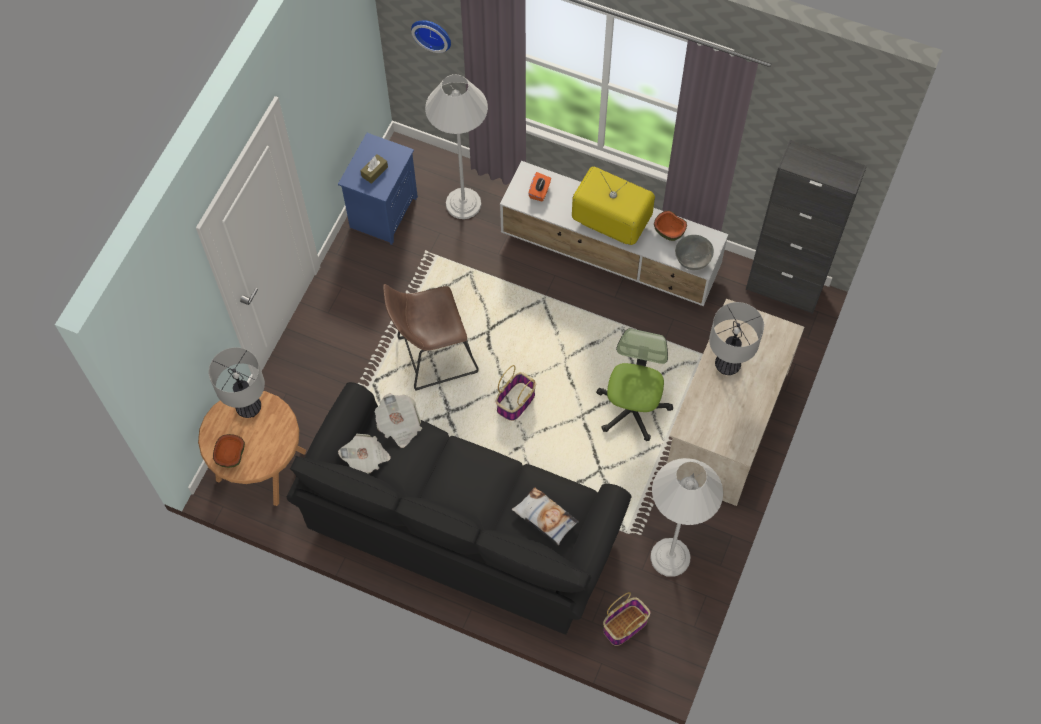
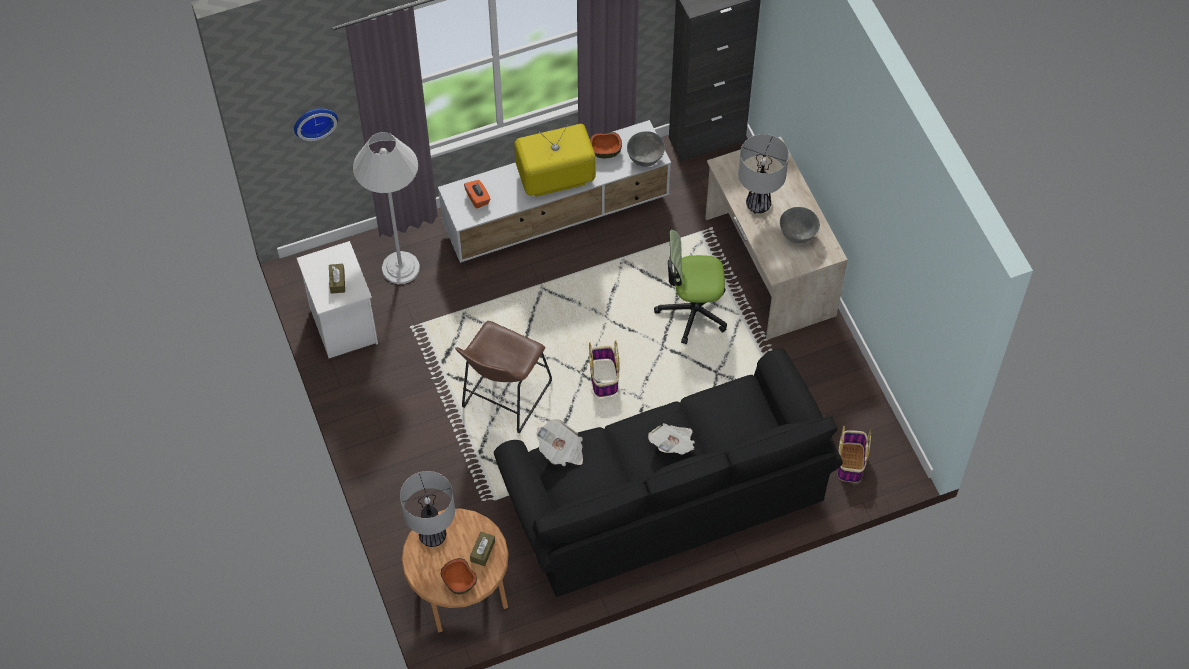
camera: 45 degrees left, 5 degrees down
(268, 448) = (482, 551): none -> brown tissue box
(365, 457) = (562, 494): newspaper -> newspaper (673, 444)
(383, 211) = (342, 325): blue nightstand -> white nightstand
(544, 518) = (738, 422): pillow -> none
(632, 409) = (692, 311): office chair -> office chair turned 60 degrees counterclockwise
(670, 557) = (830, 390): white floor lamp -> none
(732, 414) = (798, 235): none -> grey bowl

